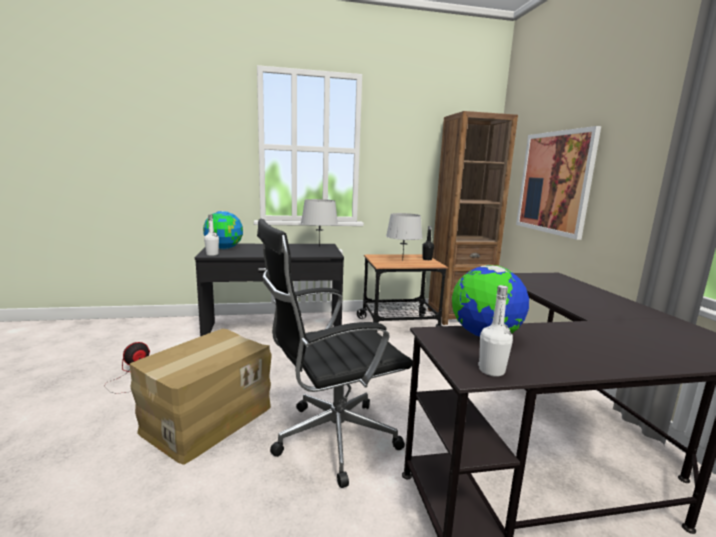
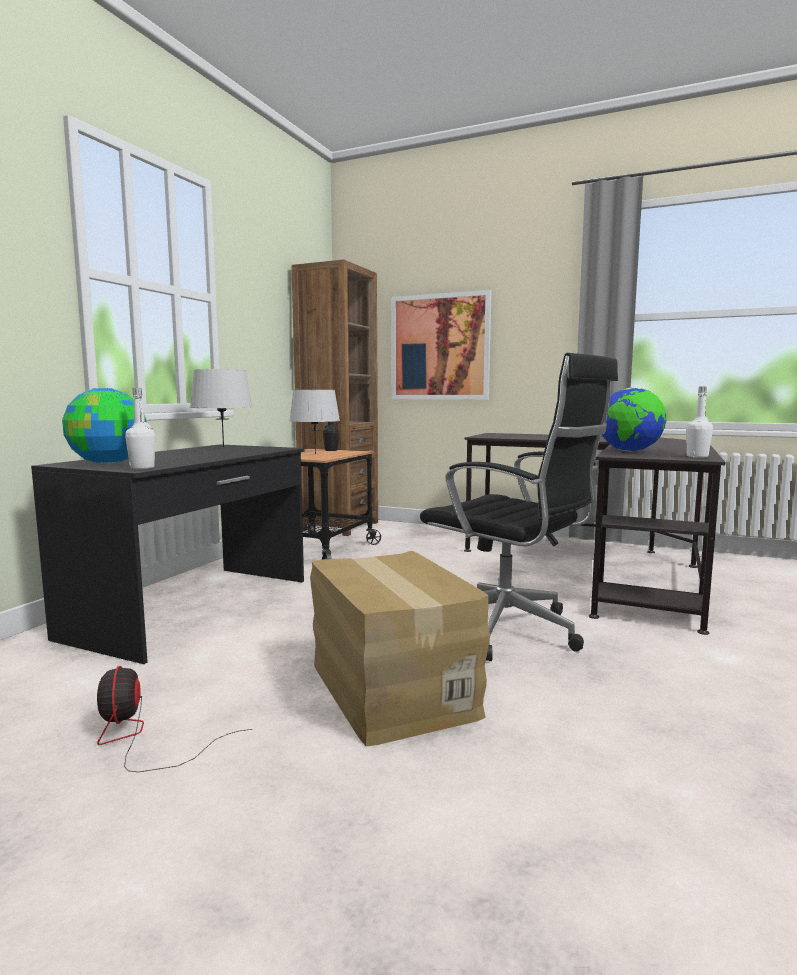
camera: 55 degrees left, 5 degrees down
(330, 440) = (512, 632): black office chair -> black office chair turned 60 degrees counterclockwise

